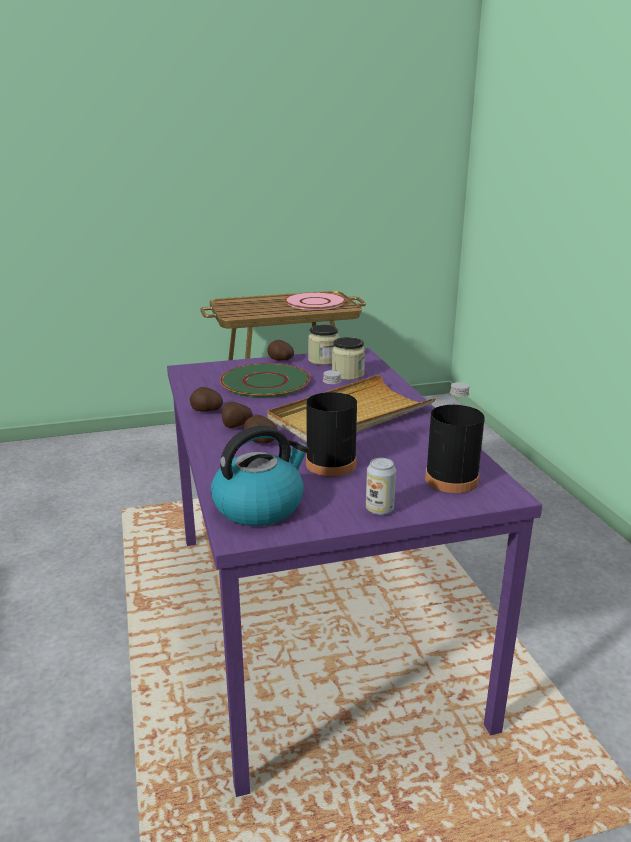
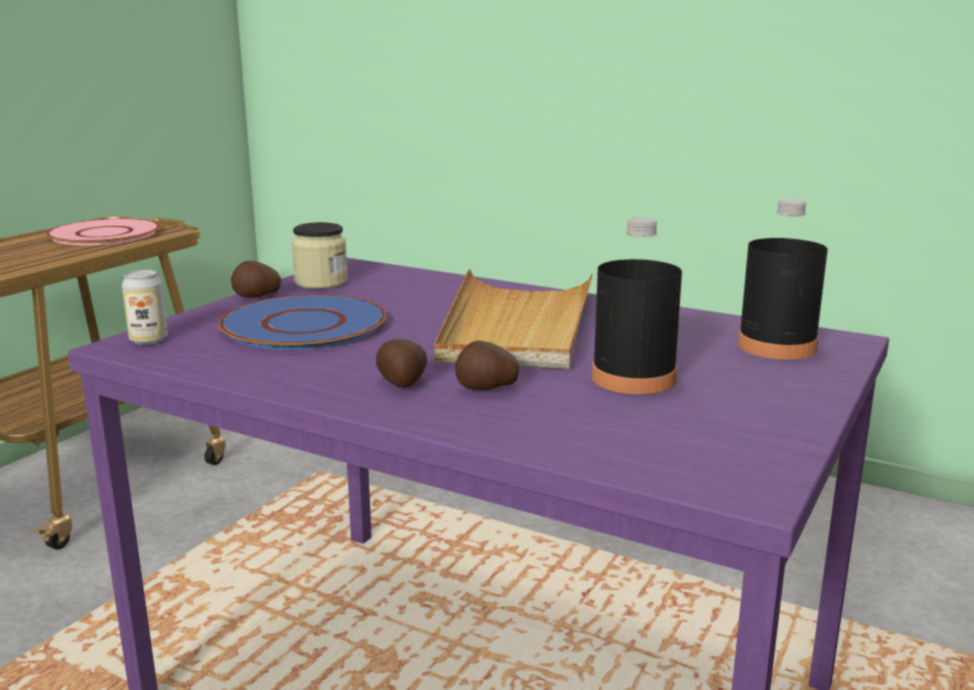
camera: 45 degrees left, 5 degrees down
(207, 411) = (307, 382): potato -> none
(259, 506) = (685, 452): kettle -> none
(266, 382) = (305, 325): green plate -> blue plate
(348, 374) = (396, 288): jar -> none
(379, 509) = (799, 398): can -> can (148, 340)

